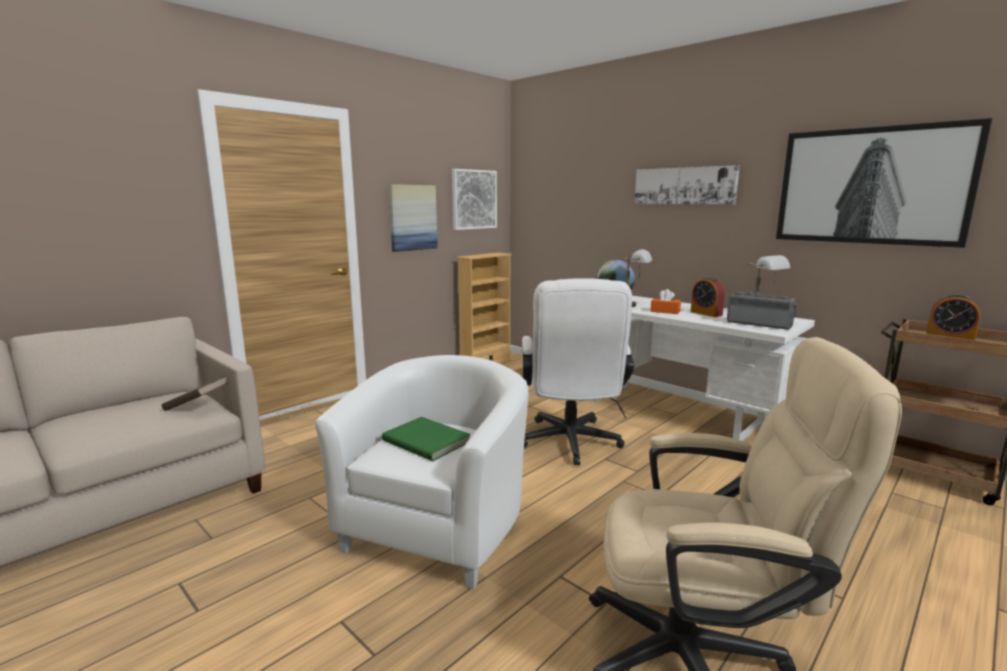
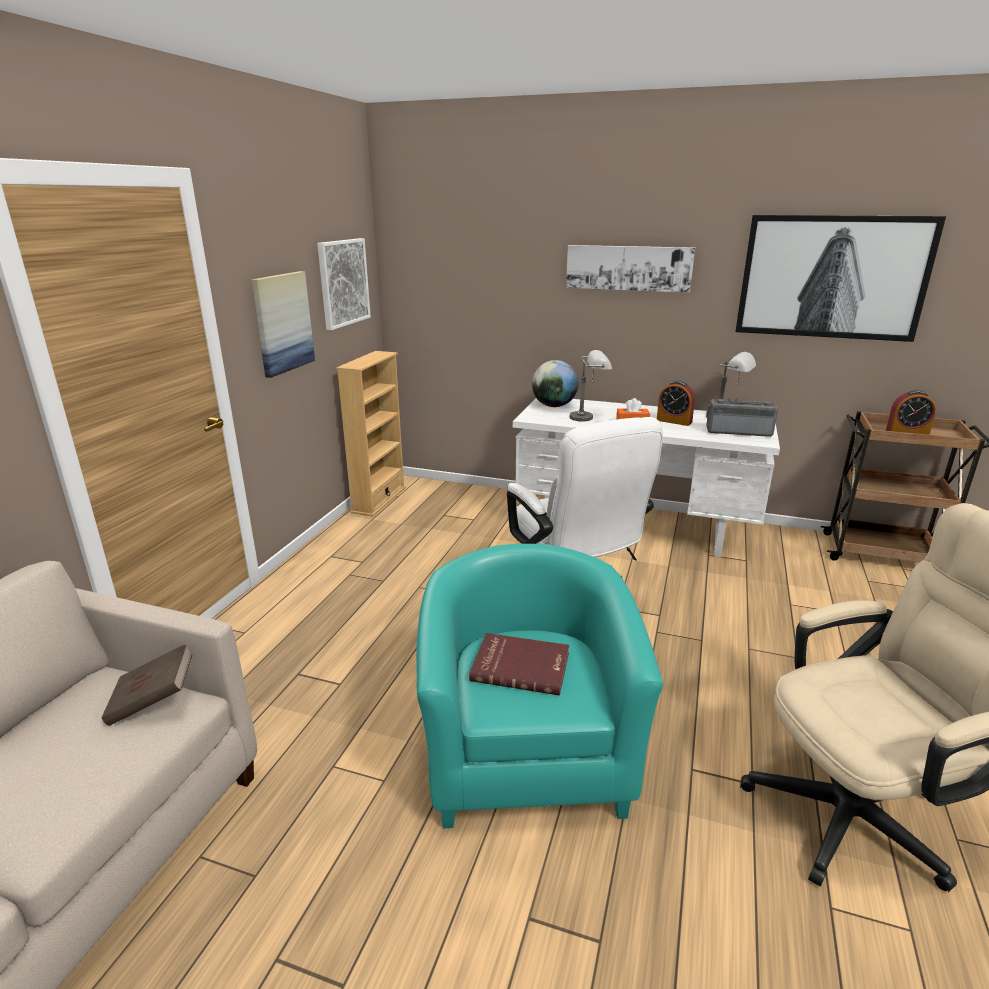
camera: 25 degrees left, 10 degrees up
(427, 441) = (521, 666): green book -> red book
(439, 528) = (527, 754): white armchair -> turquoise armchair

